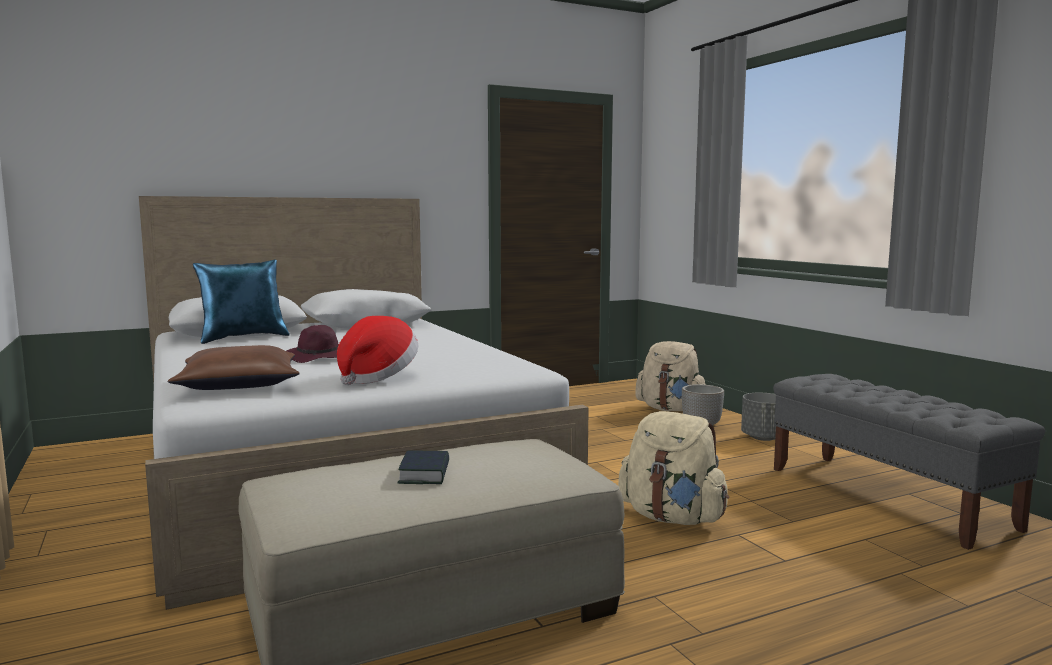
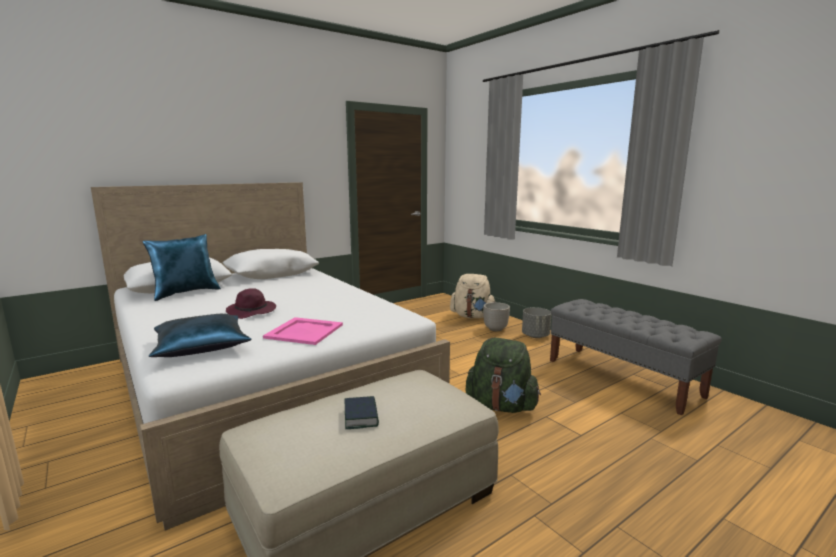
camera: 10 degrees left, 5 degrees up
(240, 384) = (202, 346): brown pillow -> blue pillow
(377, 377) = (303, 331): hat -> pink tray
(672, 518) = (501, 406): beige backpack -> green backpack

